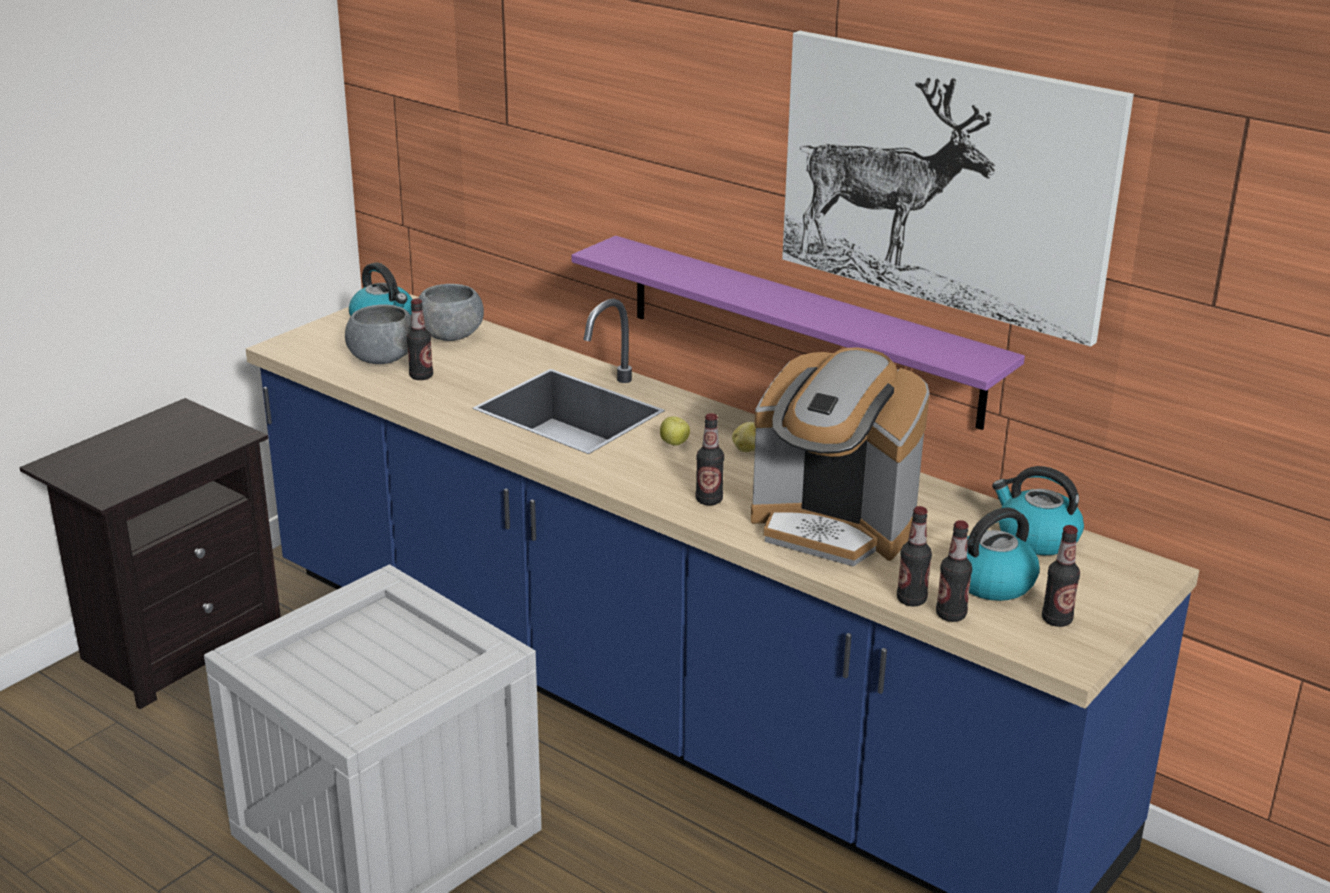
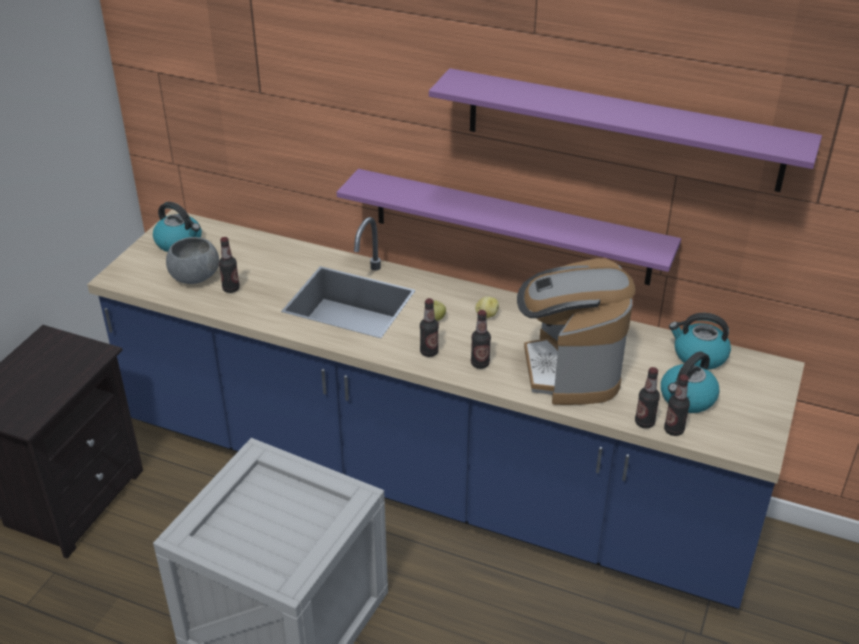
camera: 15 degrees left, 10 degrees up
(451, 336) = (235, 247): grey bowl -> none
(834, 526) = (570, 370): coffee machine -> coffee machine turned 75 degrees clockwise
(944, 182) = (622, 130): picture -> purple shelf
(1056, 620) = (738, 420): bottle -> bottle (429, 352)

